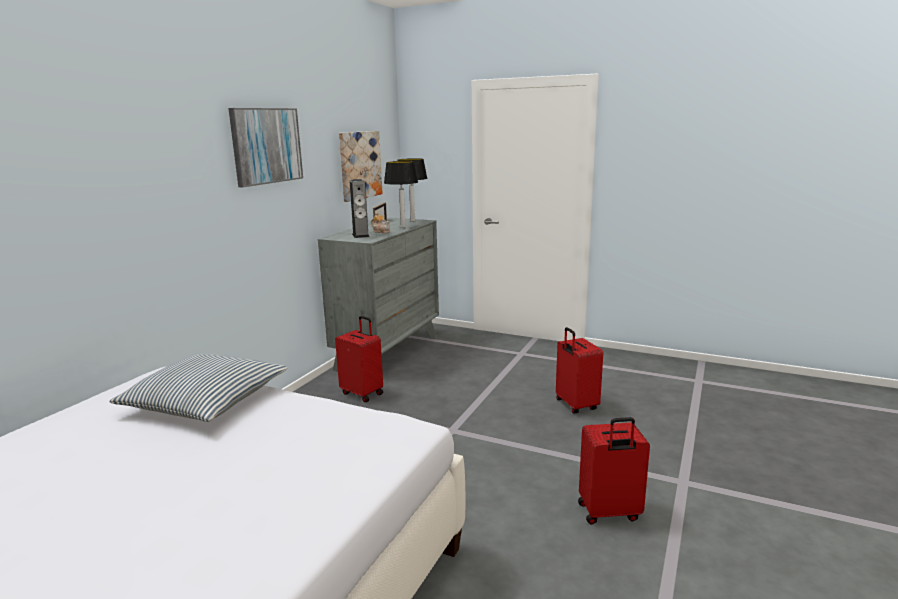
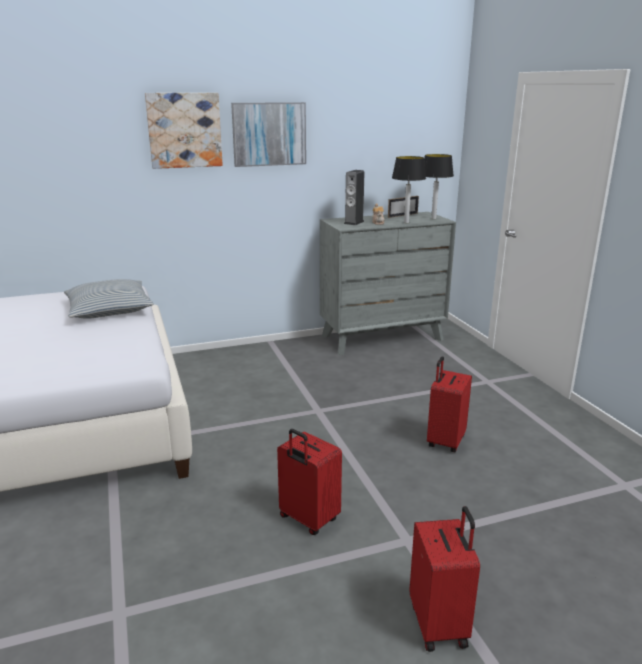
camera: 45 degrees right, 5 degrees up
(359, 165) = (390, 156): picture -> picture (184, 130)
(363, 393) = (311, 359): red suitcase -> red suitcase (440, 624)

